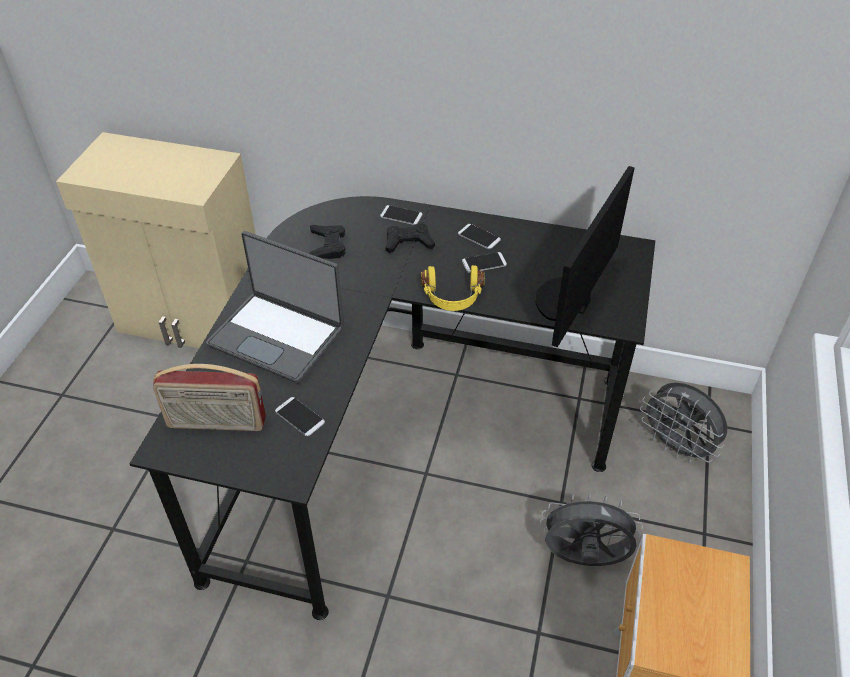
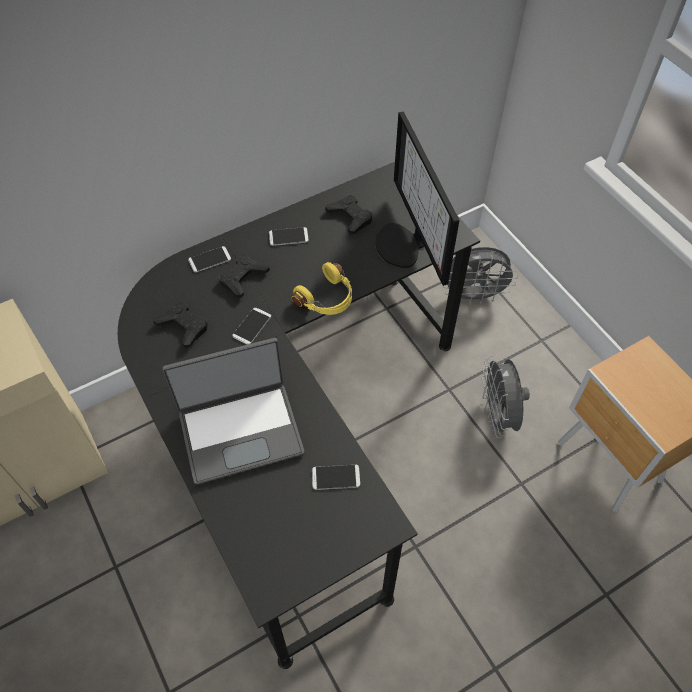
camera: 45 degrees left, 10 degrees up
(216, 423) = (283, 537): radio -> none
(484, 263) = (316, 255): phone -> phone (252, 326)
(547, 254) = (350, 217): none -> black game controller
(583, 560) = (498, 415): grey fan -> grey fan turned 60 degrees counterclockwise

